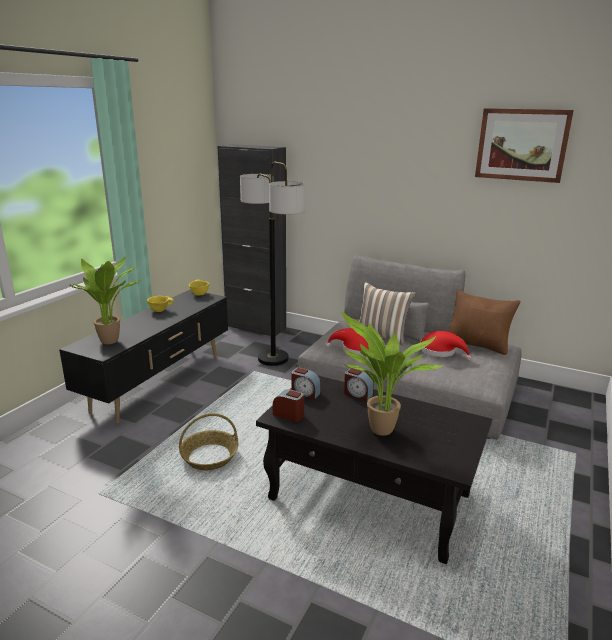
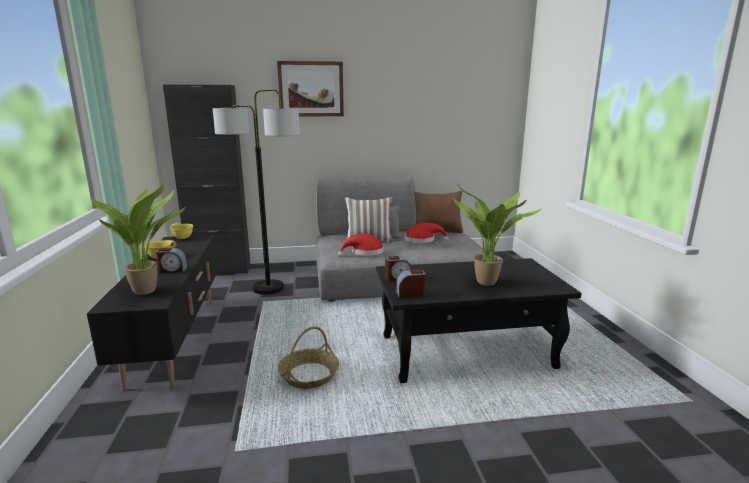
camera: 35 degrees left, 5 degrees down
(357, 394) = (434, 268): alarm clock -> alarm clock (172, 270)
(522, 145) = (441, 75): picture -> picture (311, 89)

